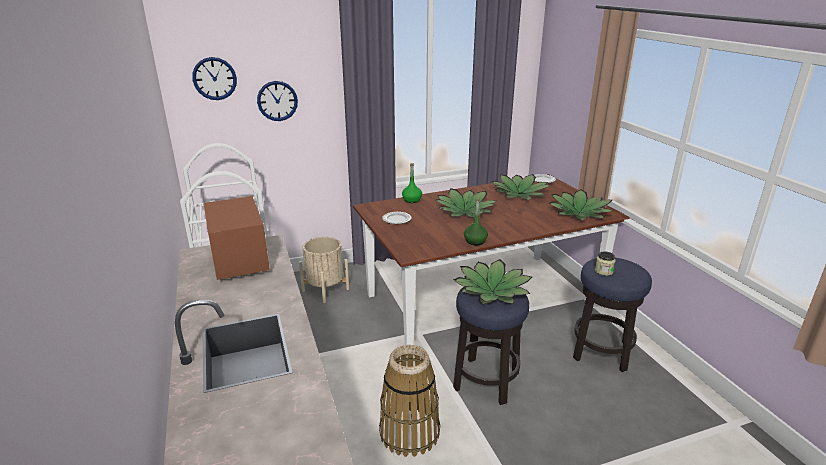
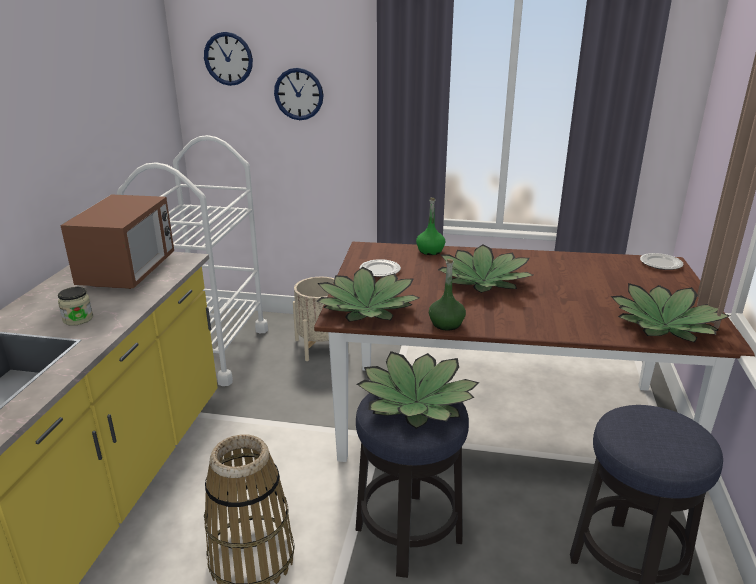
camera: 30 degrees right, 0 degrees up
(520, 194) = (597, 275): potted plant -> potted plant (368, 307)
(603, 271) = (629, 429): jar -> jar (78, 319)

